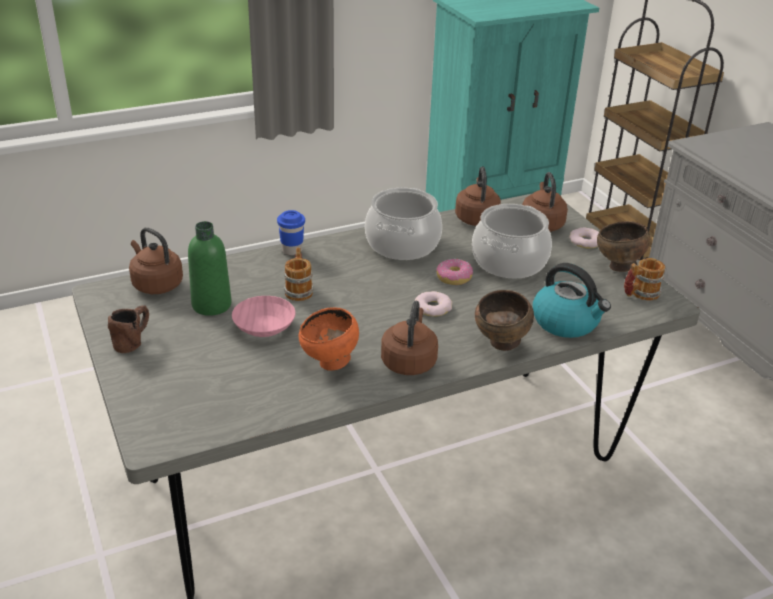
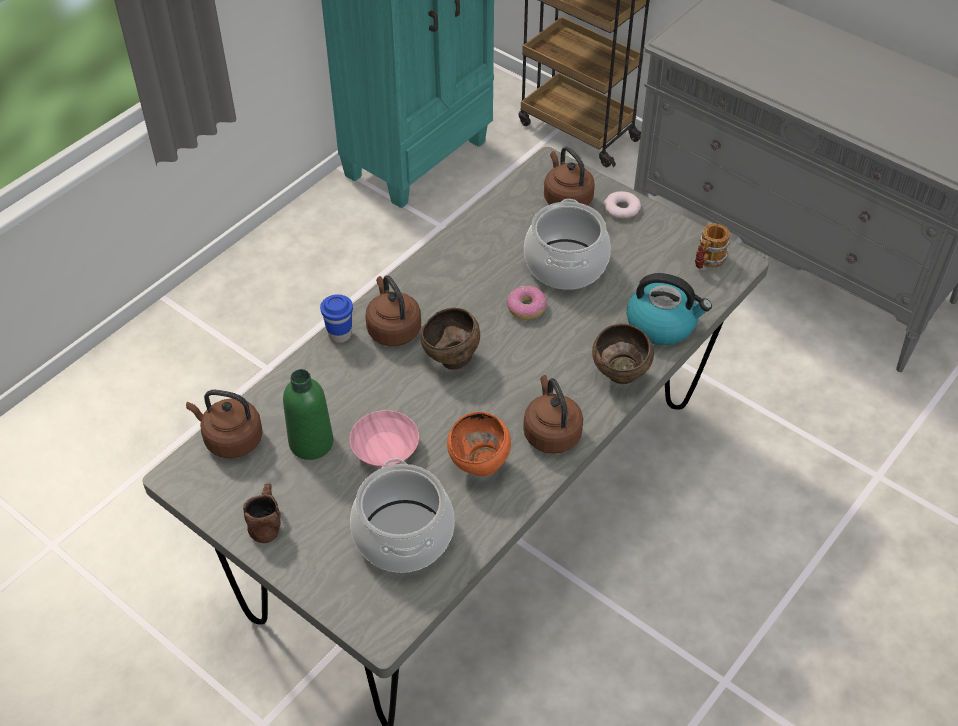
camera: 25 degrees left, 15 degrees up
(299, 289) = (385, 386): mug -> none
(403, 244) = (448, 281): cooking pot -> cooking pot (404, 536)
(433, 307) = (530, 356): donut -> none
(476, 218) = (497, 215): brown kettle -> brown kettle (393, 329)
(618, 267) = (670, 232): brown bowl -> brown bowl (451, 360)

